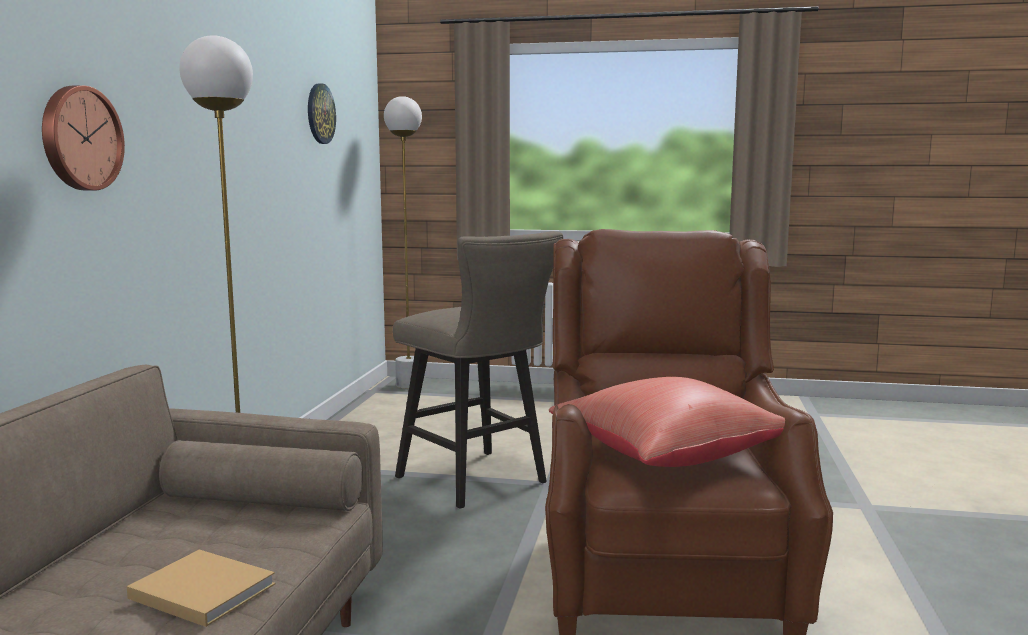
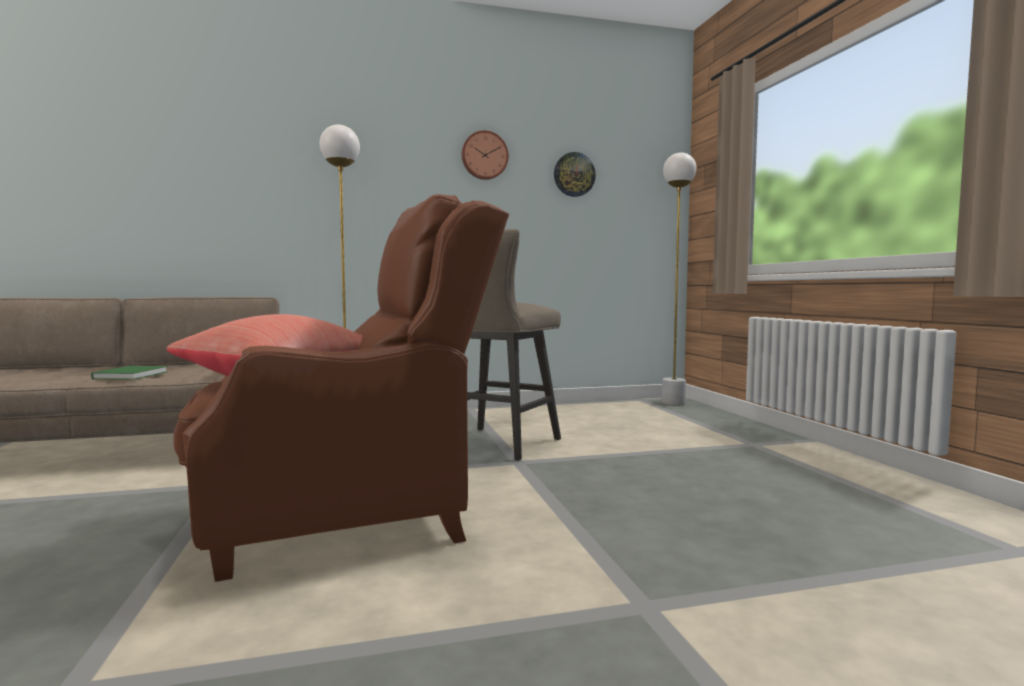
camera: 65 degrees right, 5 degrees down
(79, 138) = (303, 191): wall clock -> wall clock (484, 155)
(200, 590) = (132, 375): beige book -> green book

